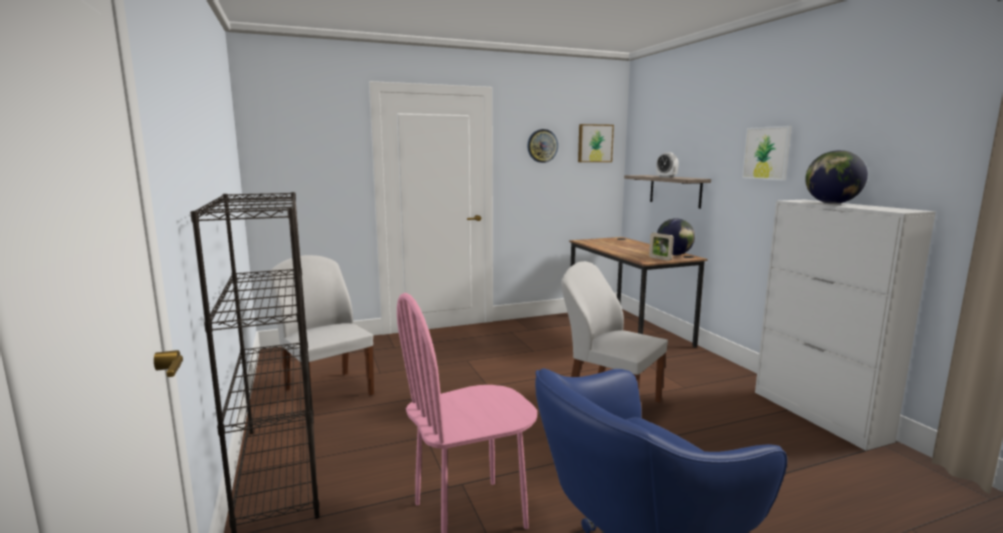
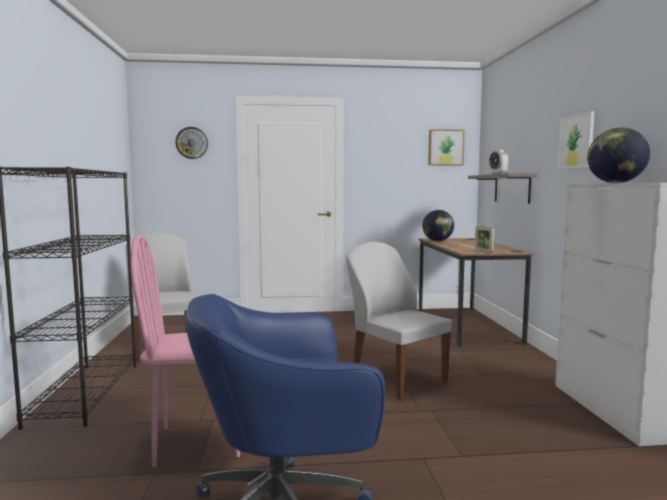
camera: 15 degrees right, 5 degrees down
(542, 146) = (392, 150): wall clock -> wall clock (192, 143)
(674, 254) = (503, 249): globe -> globe (437, 241)

